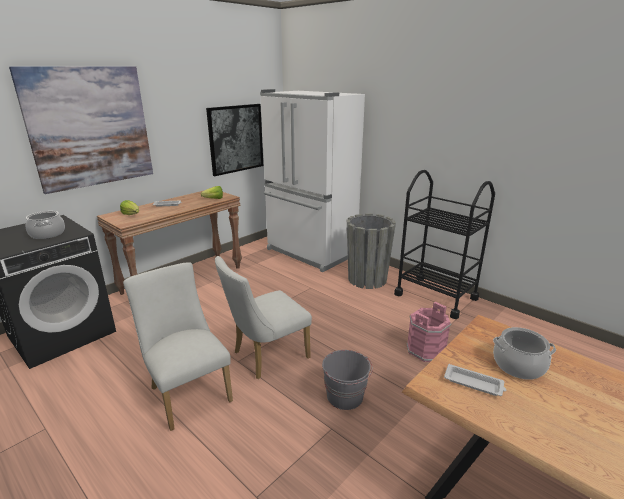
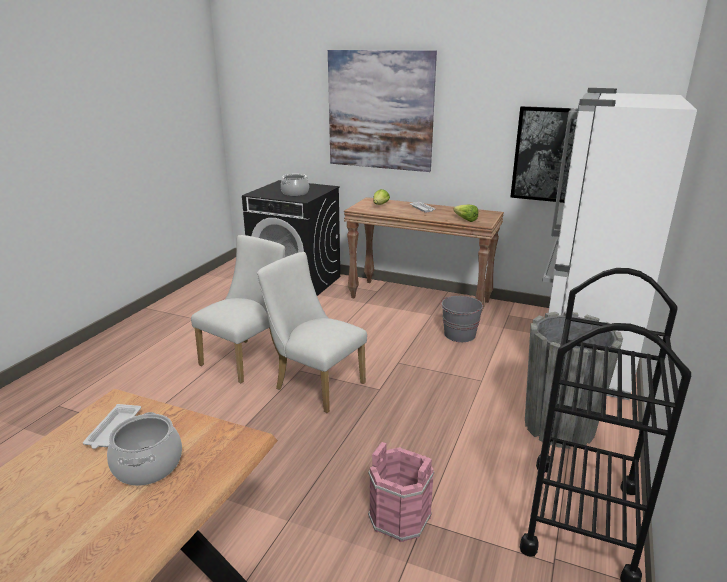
camera: 70 degrees right, 0 degrees up
(345, 396) = (270, 453): grey bucket -> grey bucket (459, 335)

